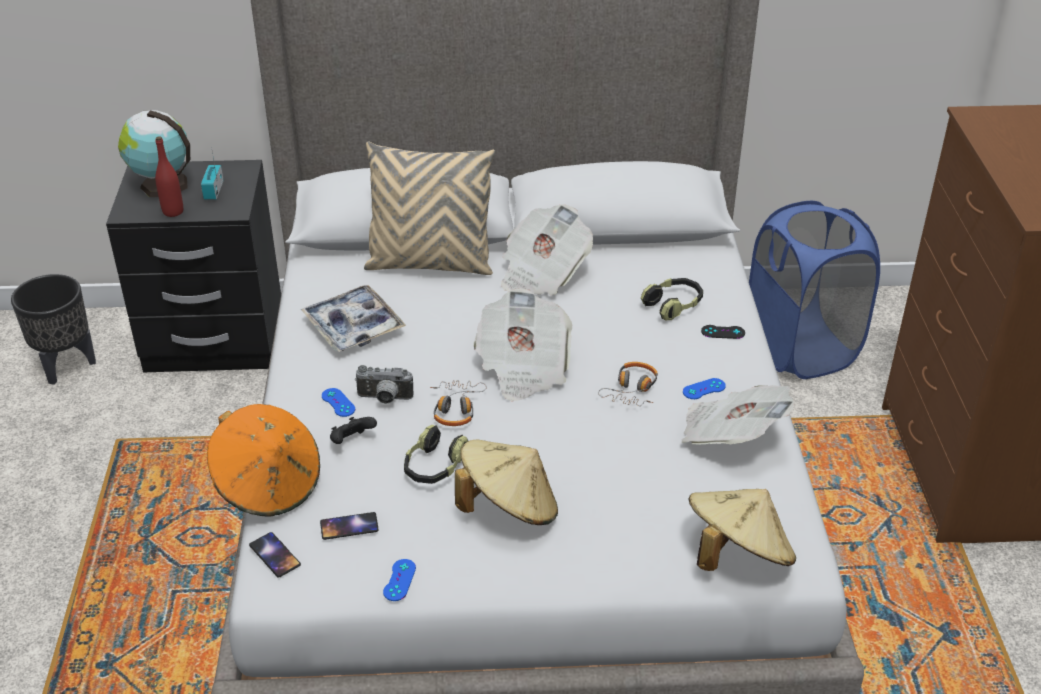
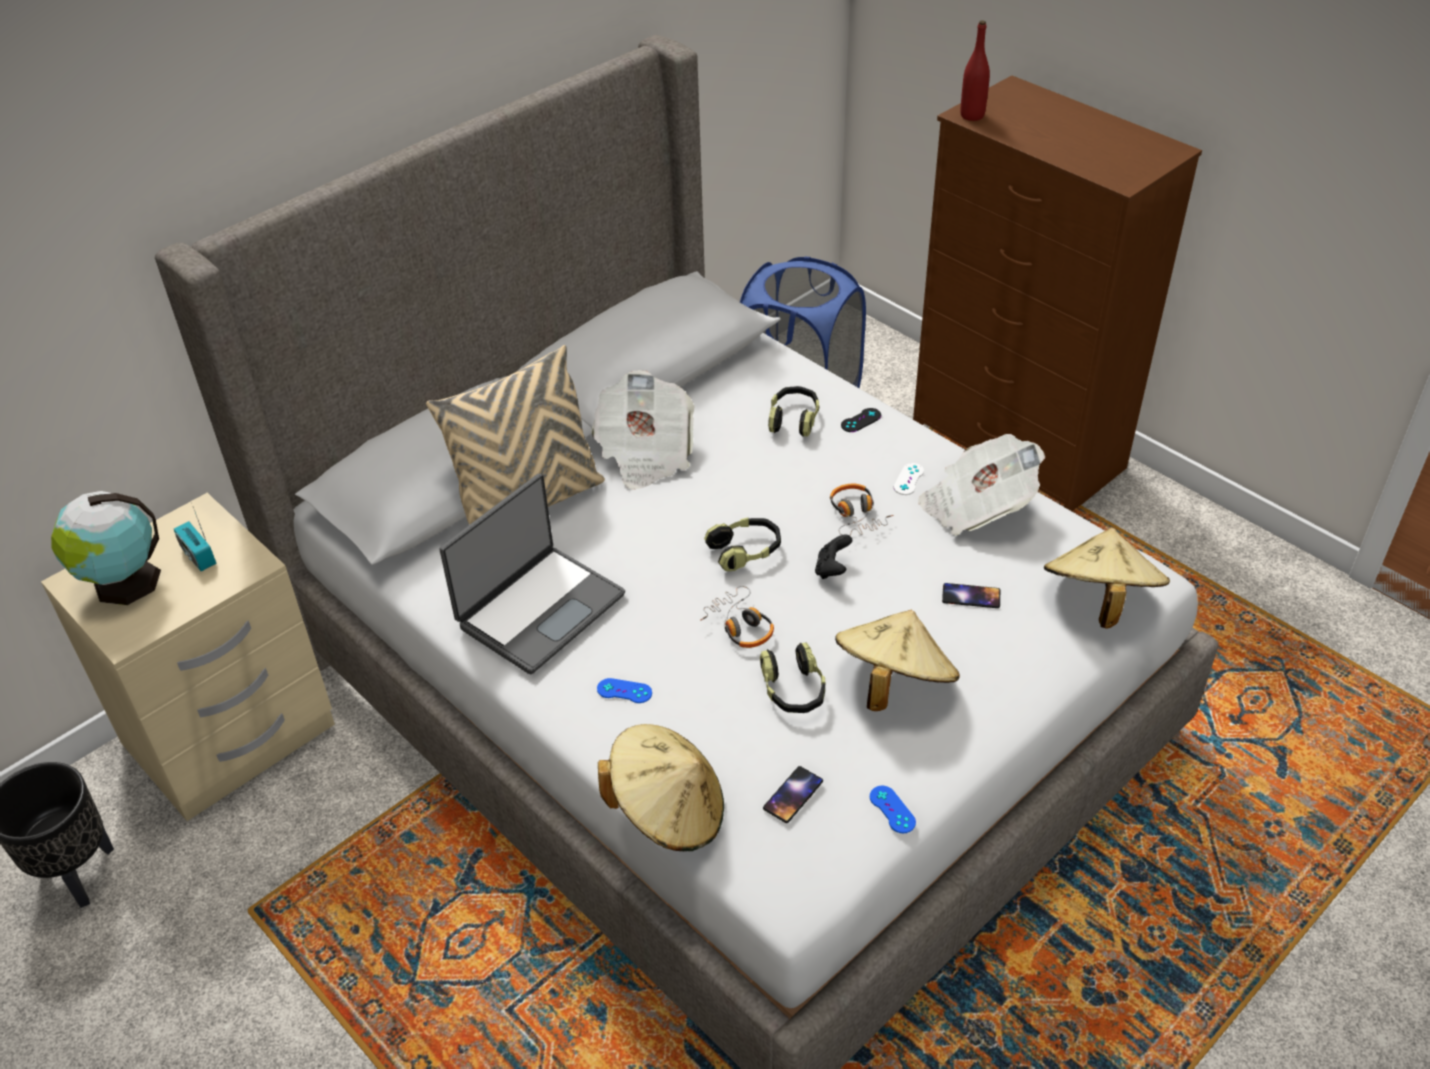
camera: 40 degrees left, 5 degrees up
(173, 211) = (181, 605): red bottle -> red bottle (972, 115)
(214, 341) = (231, 737): black nightstand -> beige nightstand
(268, 485) = (668, 812): orange hat -> beige hat
(275, 555) = (760, 869): phone -> phone (971, 596)
(352, 441) = (687, 718): black game controller -> black game controller (832, 569)
(353, 326) = (539, 609): tray -> laptop
(384, 399) = (663, 659): camera -> none
(523, 367) = (745, 551): newspaper -> headphones
(704, 389) = (908, 479): blue game controller -> white game controller

